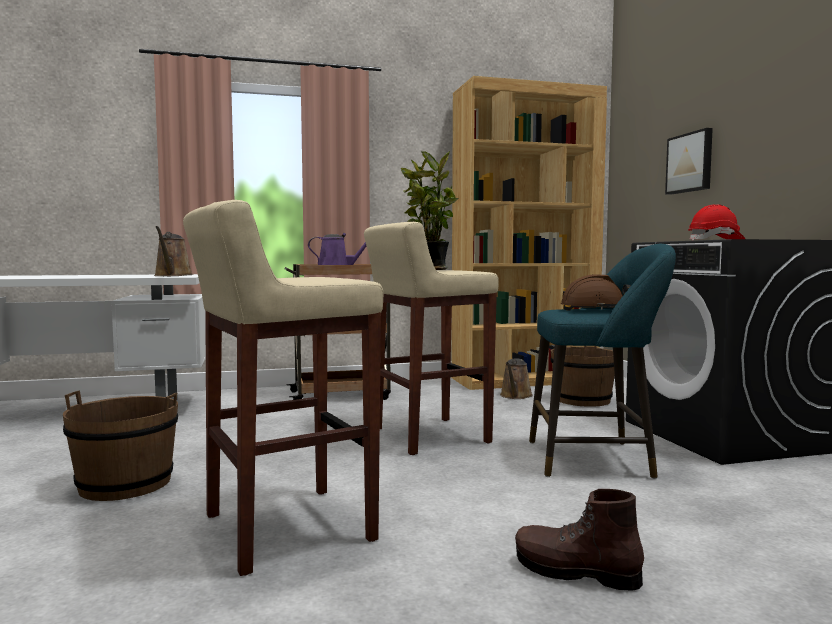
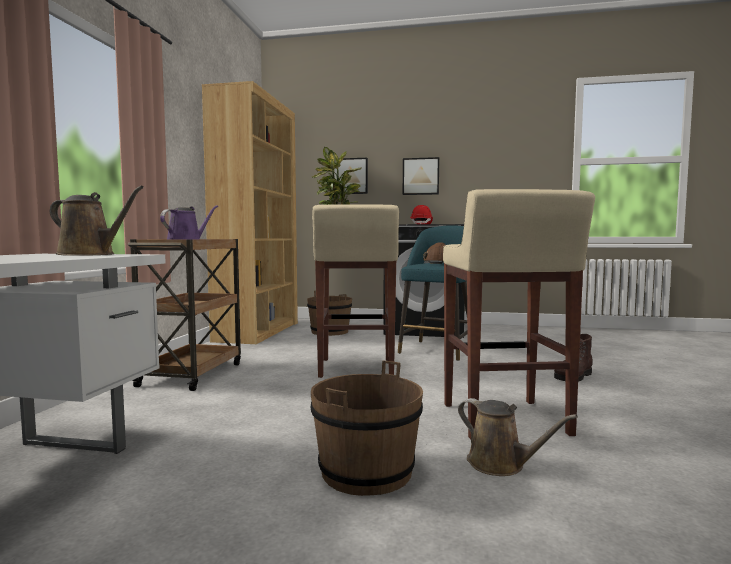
camera: 65 degrees left, 0 degrees up
(515, 396) = (295, 339): brown watering can -> brown watering can (500, 464)
(787, 145) = (421, 176): none -> picture

